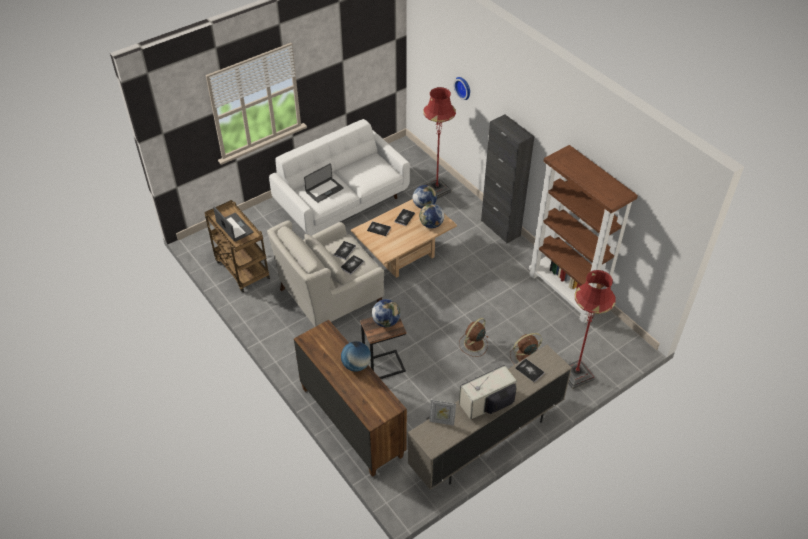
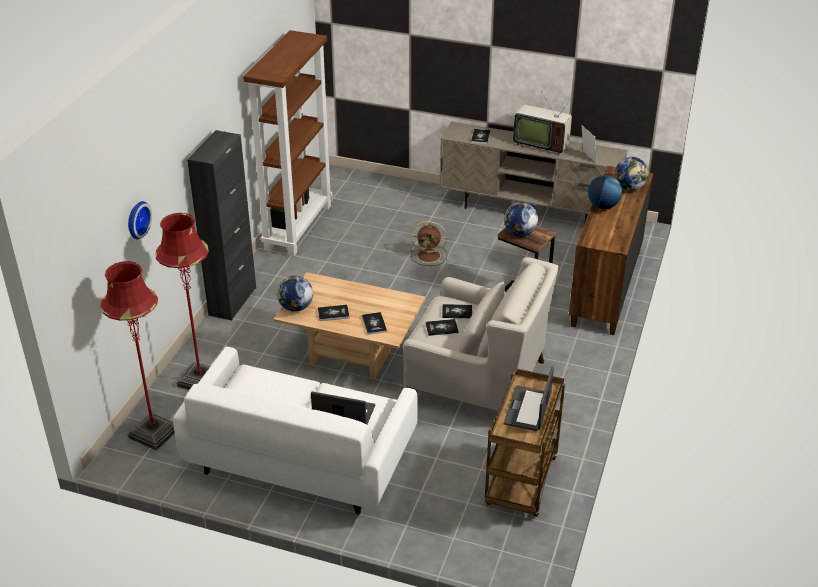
camera: 125 degrees left, 10 degrees down
(431, 225) = (325, 289): globe -> globe (629, 187)
(524, 356) = (410, 223): brown fan -> none
(576, 375) = (401, 191): red floor lamp -> red floor lamp (154, 433)

